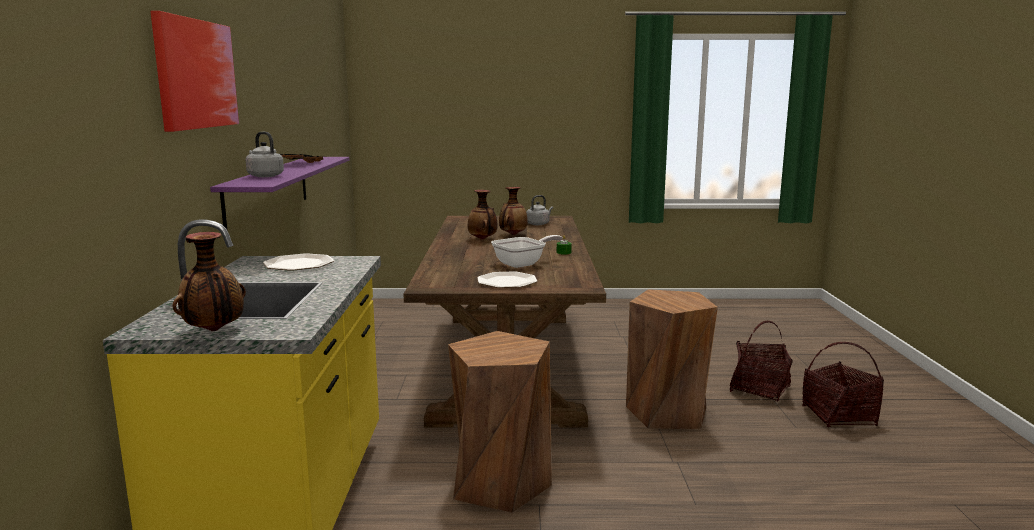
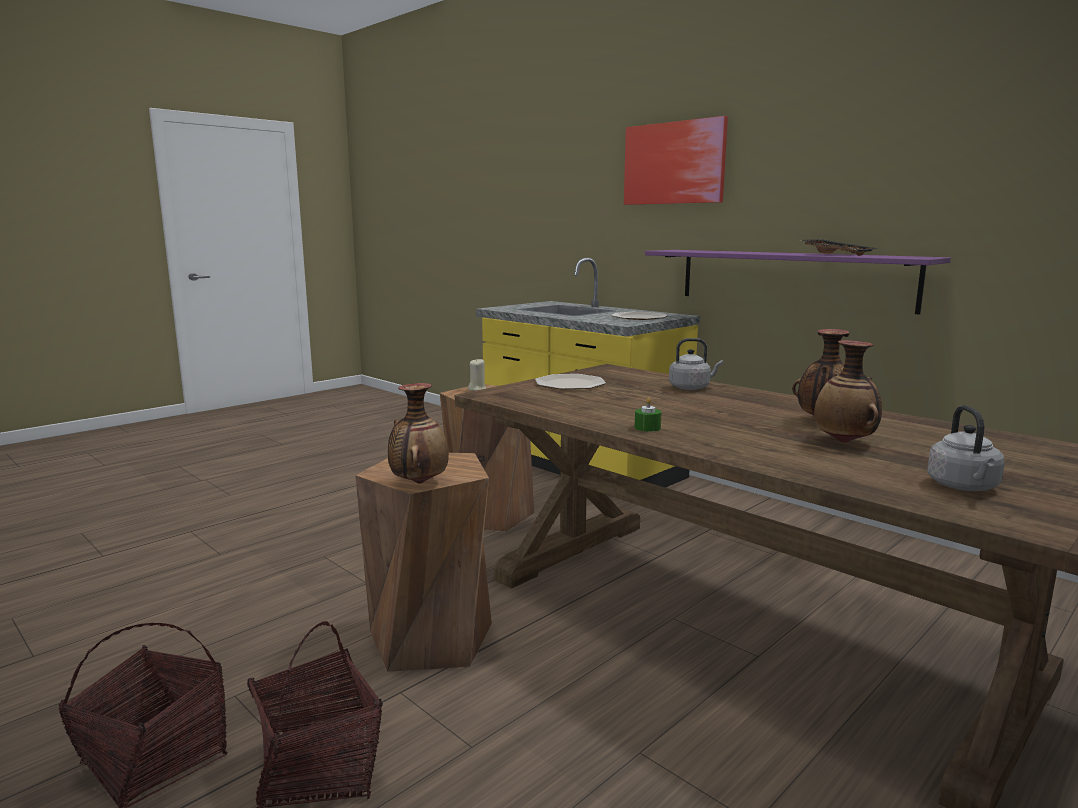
camera: 135 degrees right, 0 degrees up
(214, 331) = (524, 305): vase -> vase (418, 482)
(264, 176) = (721, 251): grey kettle -> grey kettle (691, 387)
(494, 356) = (477, 389): none -> beige candle
(523, 264) = (626, 402): frying pan -> none

